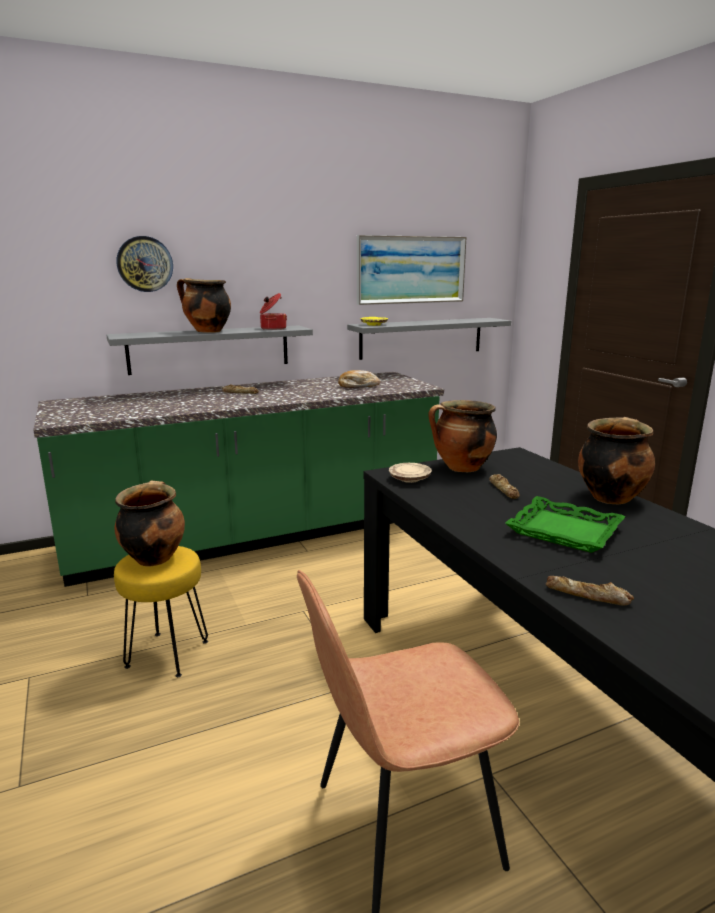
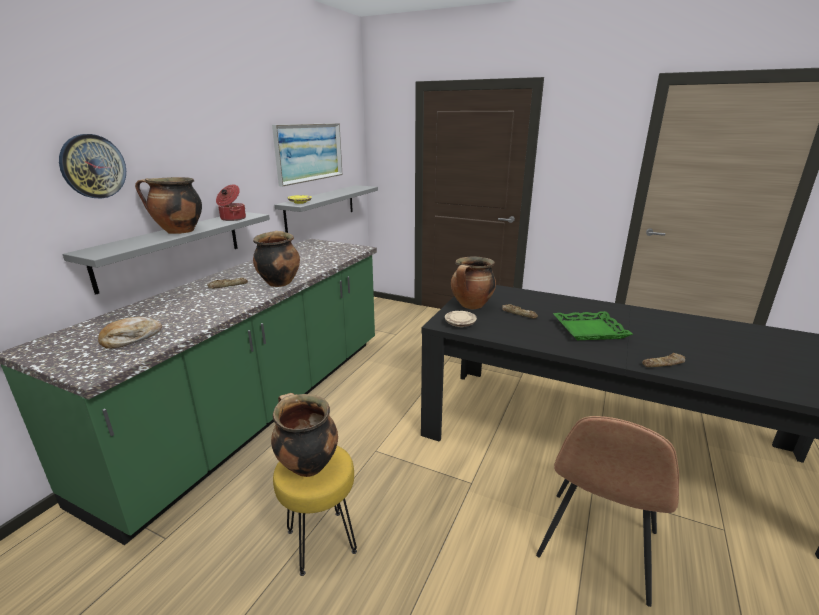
camera: 40 degrees left, 5 degrees up
(358, 386) = (313, 257): bread -> bread (131, 339)
(610, 497) = (567, 301): cooking pot -> cooking pot (279, 282)

